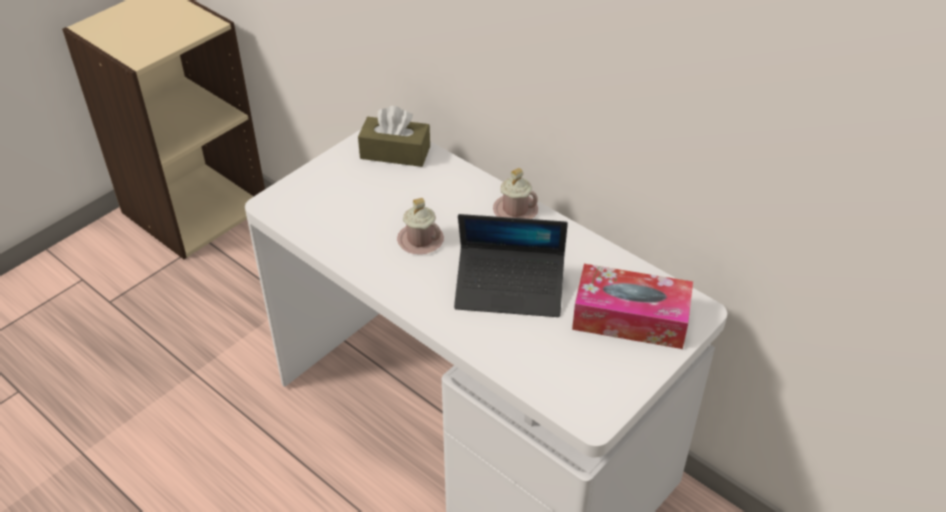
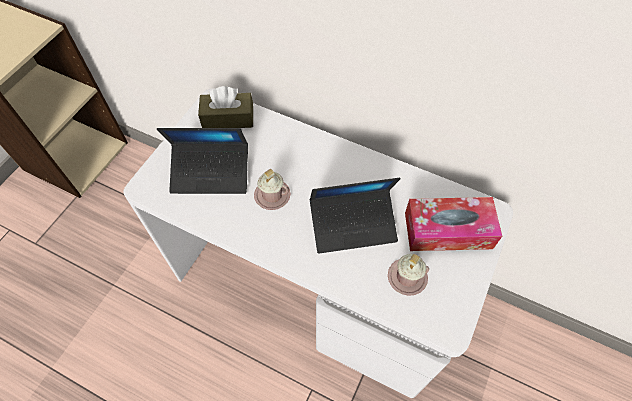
camera: 15 degrees left, 15 degrees up
(354, 204) = (211, 173): none -> laptop
(515, 210) = (334, 152): pink mug -> pink mug (407, 277)

